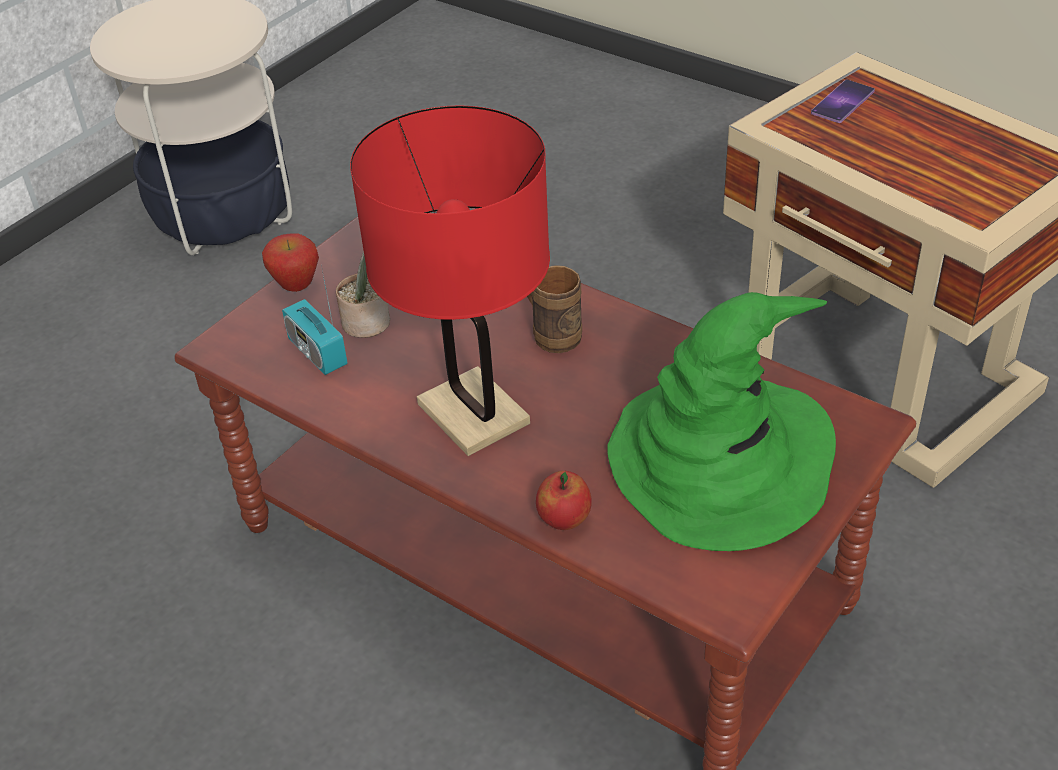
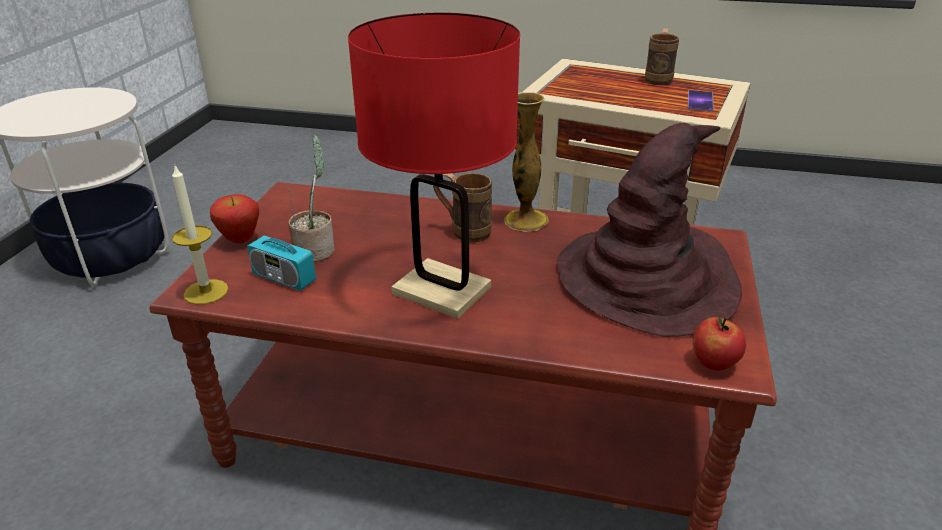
camera: 25 degrees left, 10 degrees down
(233, 351) = (206, 292): none -> candle
(564, 520) = (566, 343): apple -> apple (714, 363)
(636, 333) = (526, 220): none -> vase
(720, 462) = (647, 280): green hat -> brown hat
(842, 102) = (576, 78): phone -> phone (700, 101)
(969, 125) = (659, 78): none -> brown mug

